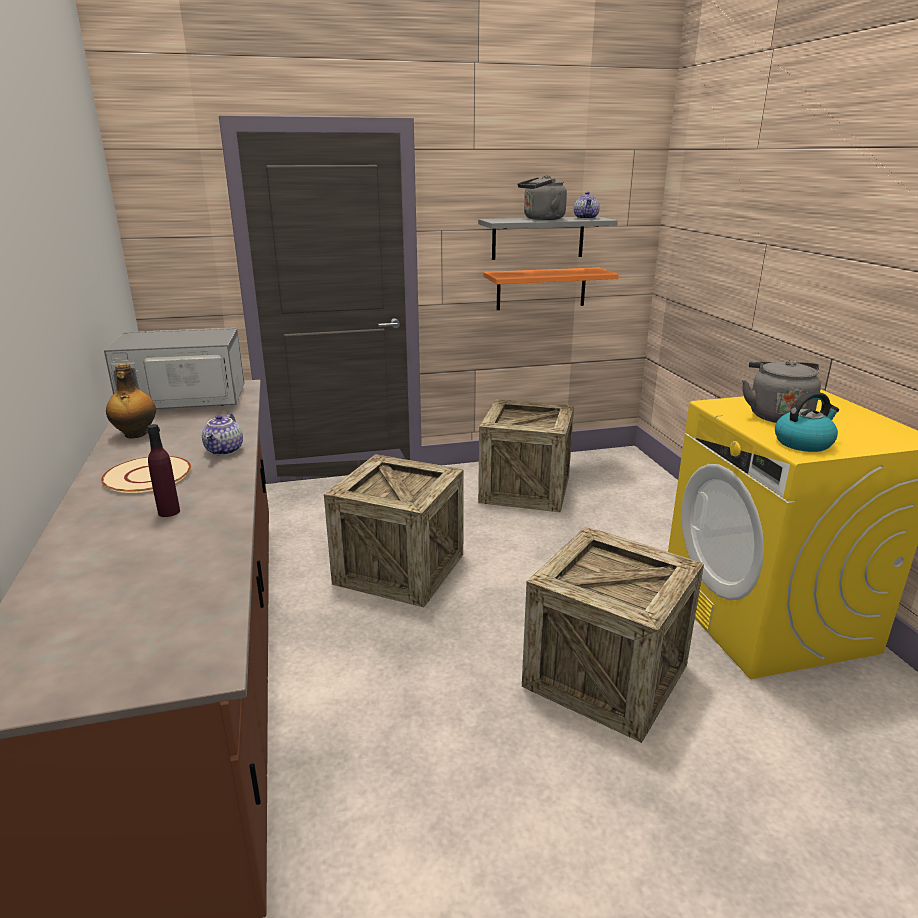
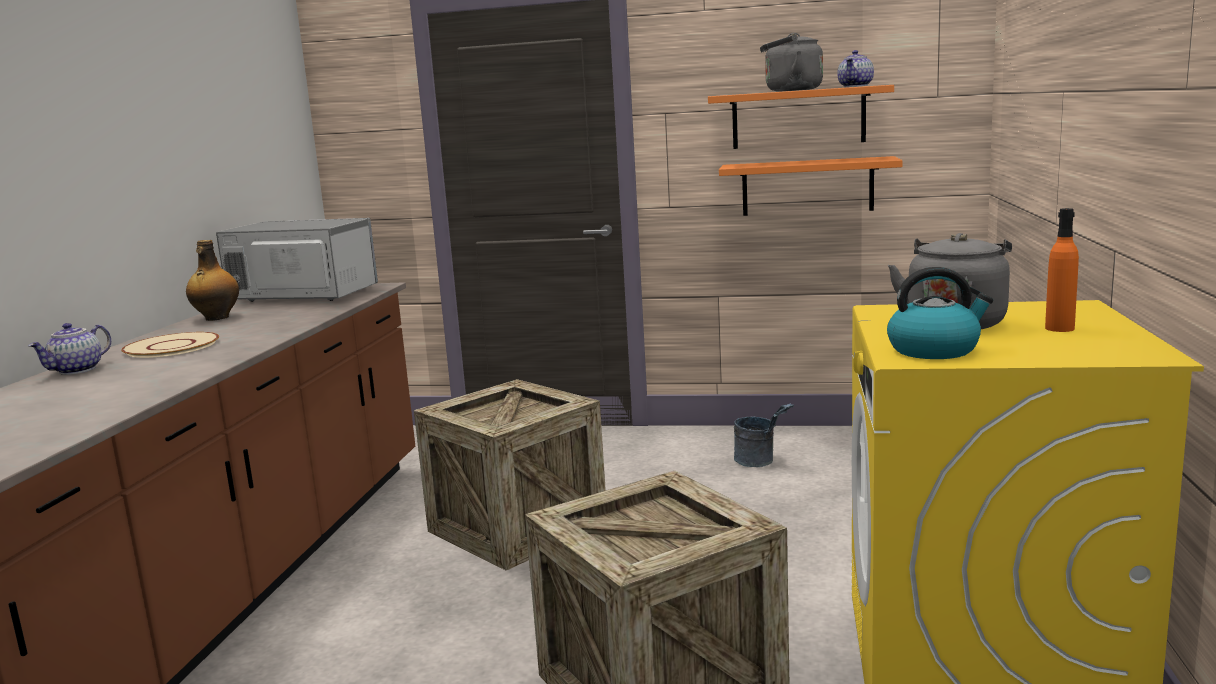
camera: 25 degrees right, 10 degrees down
(169, 512) = (141, 372): purple bottle -> none
(225, 451) = (269, 333): teapot -> teapot (77, 370)
(525, 489) = (760, 462): crate -> grey bucket
(538, 238) = (798, 118): grey shelf -> orange shelf
(840, 417) = (1059, 328): none -> orange bottle

